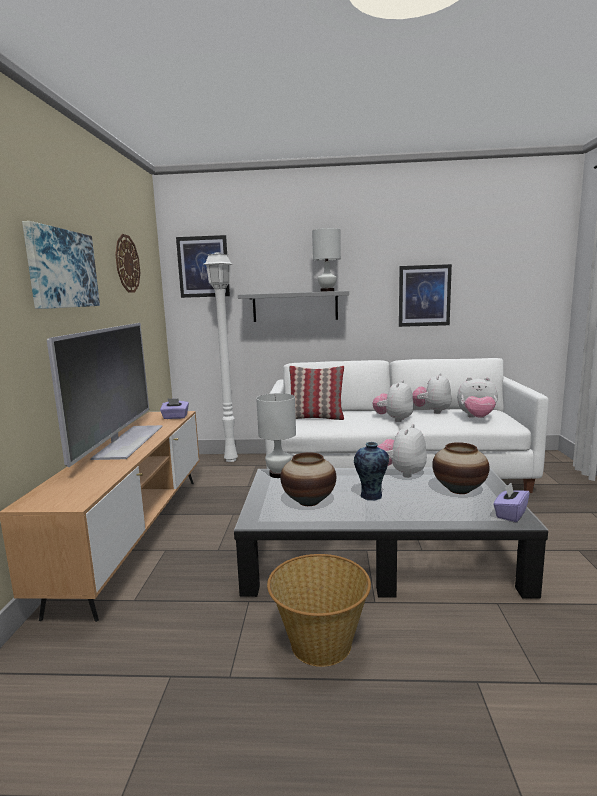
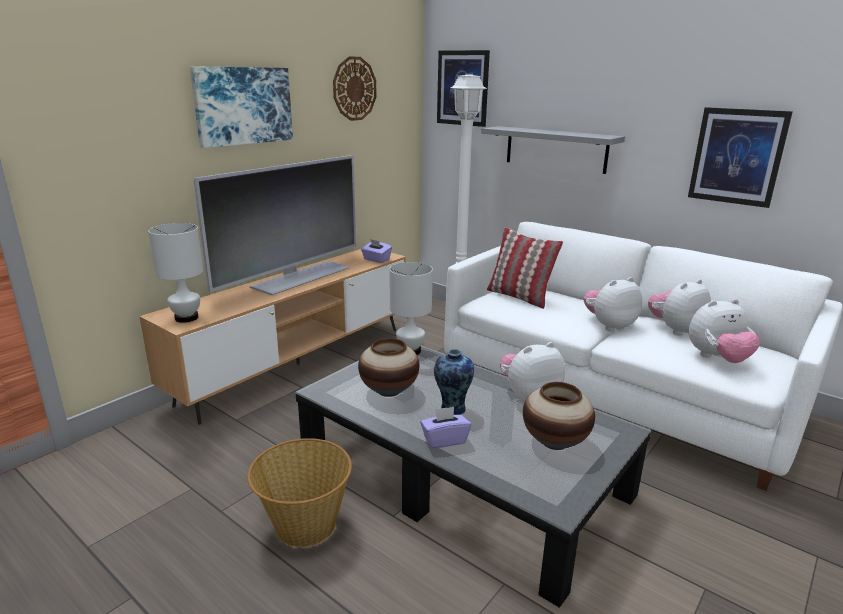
camera: 35 degrees right, 10 degrees up
(327, 291) = (589, 135): white table lamp -> white table lamp (187, 318)
(476, 418) = (717, 359): plush toy -> plush toy turned 60 degrees counterclockwise
(510, 514) = (558, 495): purple tissue box -> purple tissue box (444, 440)

